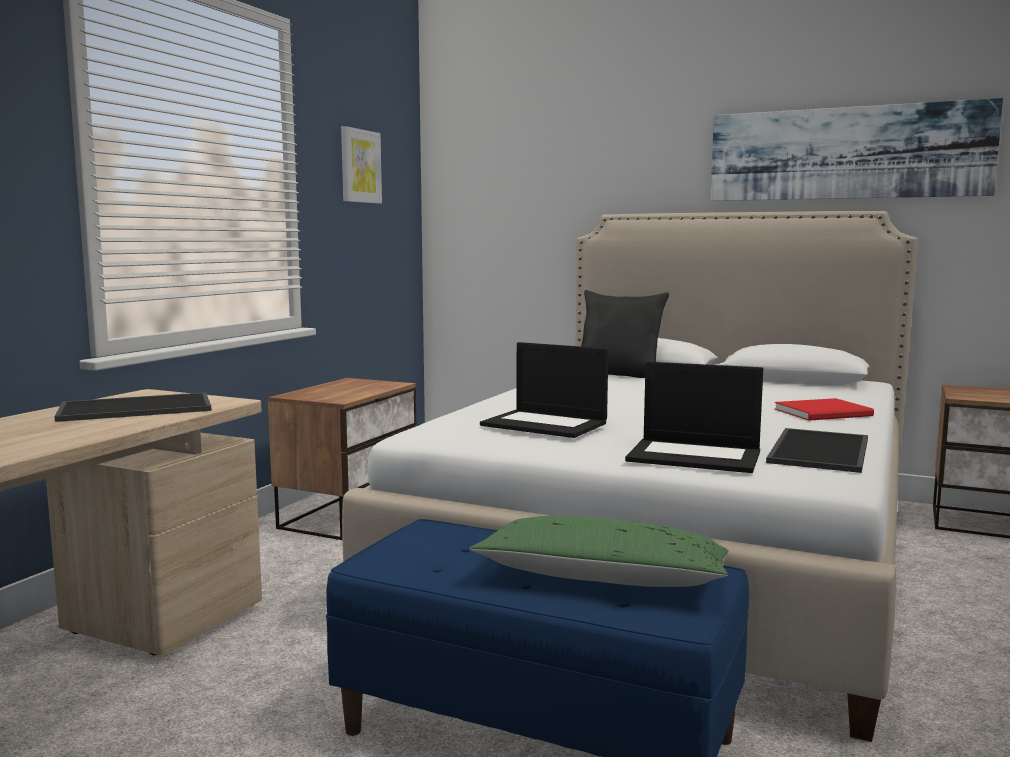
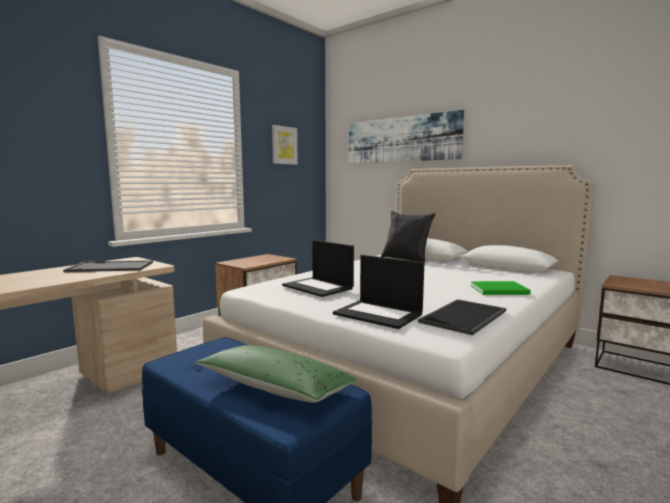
camera: 15 degrees right, 0 degrees up
(826, 413) = (501, 290): red book -> green book
(846, 153) = (551, 130): picture -> picture (401, 139)

